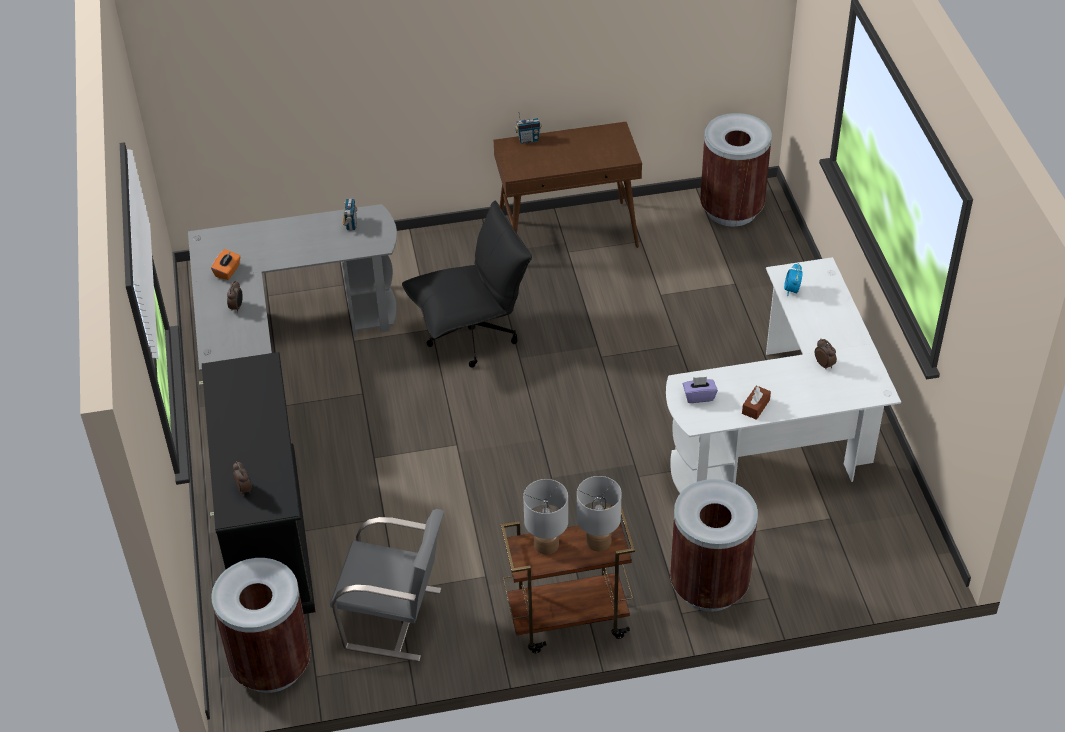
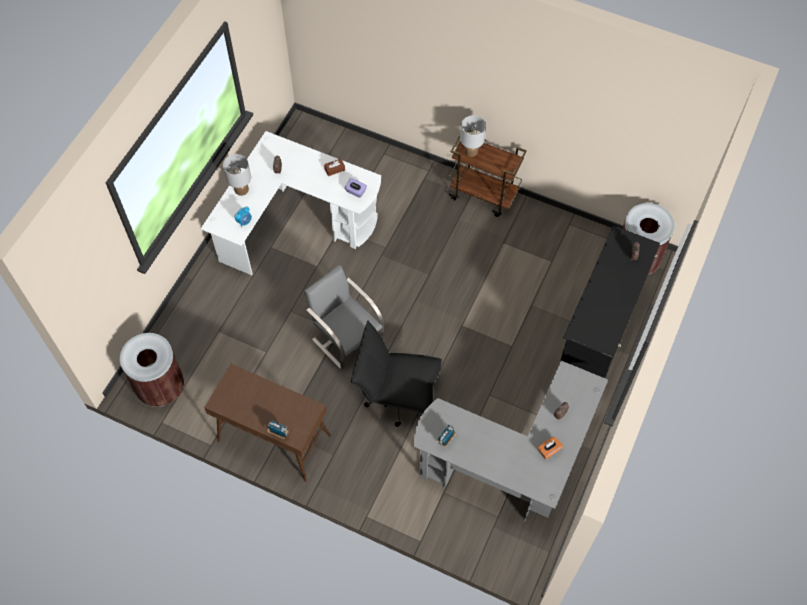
camera: 145 degrees left, 15 degrees up
(395, 619) = (562, 247): grey chair -> grey chair (346, 338)
(546, 544) = (495, 164): grey table lamp -> grey table lamp (241, 190)
(709, 586) = (405, 174): brown trash can -> none

